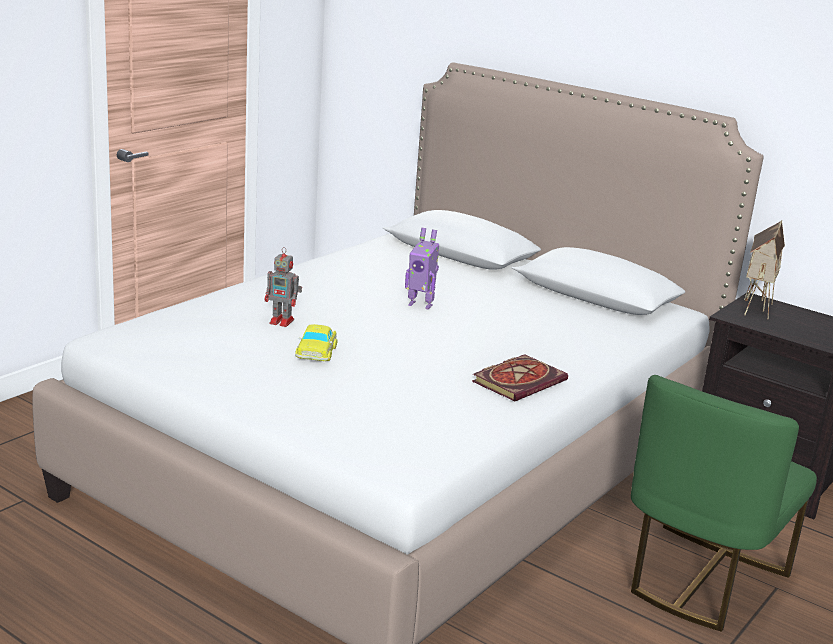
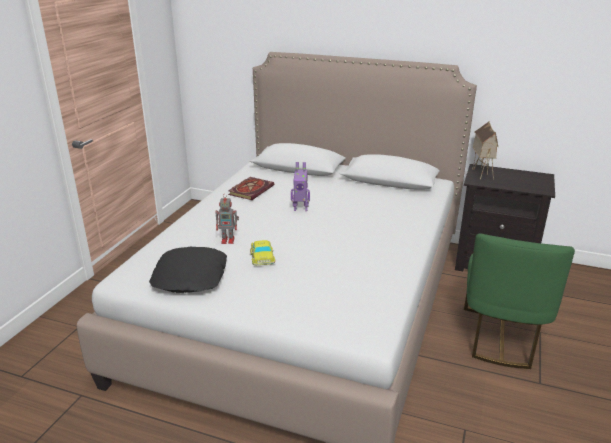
camera: 15 degrees left, 5 degrees up
(200, 354) = (191, 277): none -> black pillow
(519, 380) = (391, 250): book -> book (251, 190)

